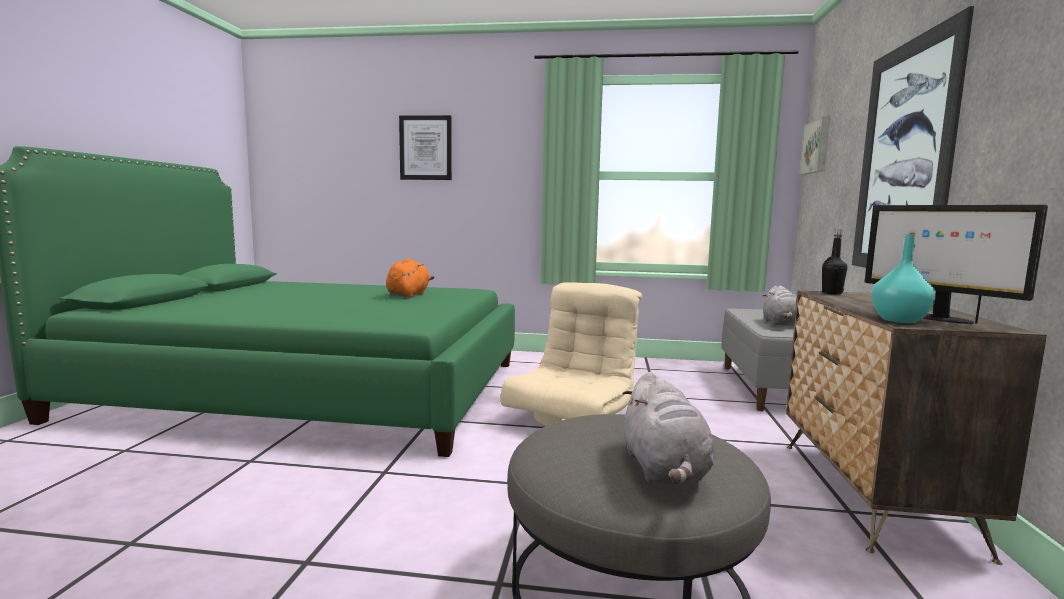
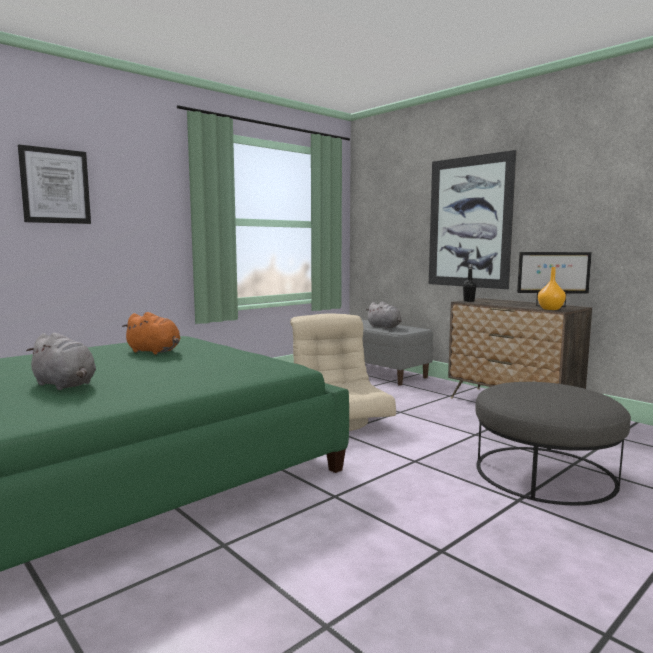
camera: 50 degrees left, 0 degrees up
(409, 295) = (155, 351): orange plush toy -> orange plush toy turned 150 degrees clockwise
(664, 470) = (583, 396): grey plush toy -> grey plush toy (65, 385)
(817, 147) = (370, 206): picture -> none
(899, 320) = (550, 309): turquoise vase -> orange vase

